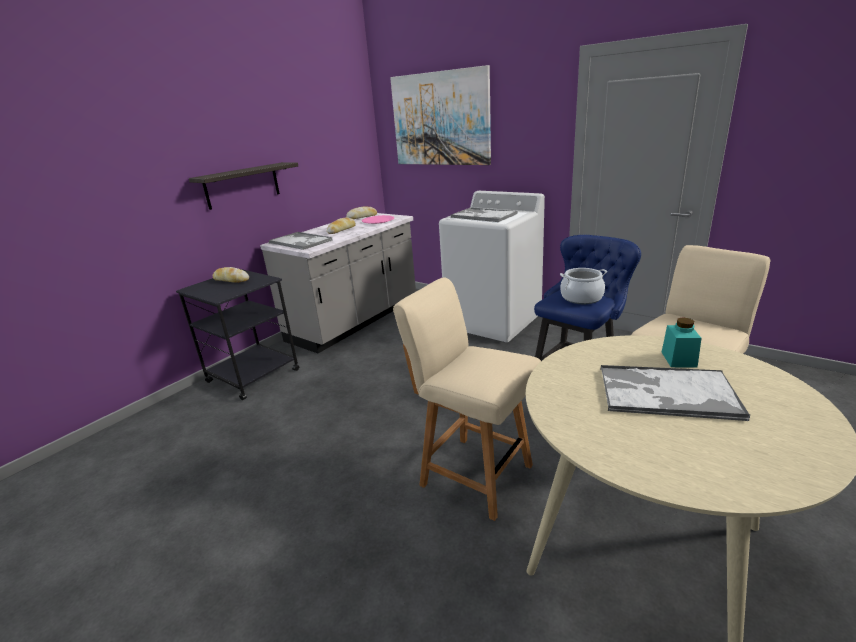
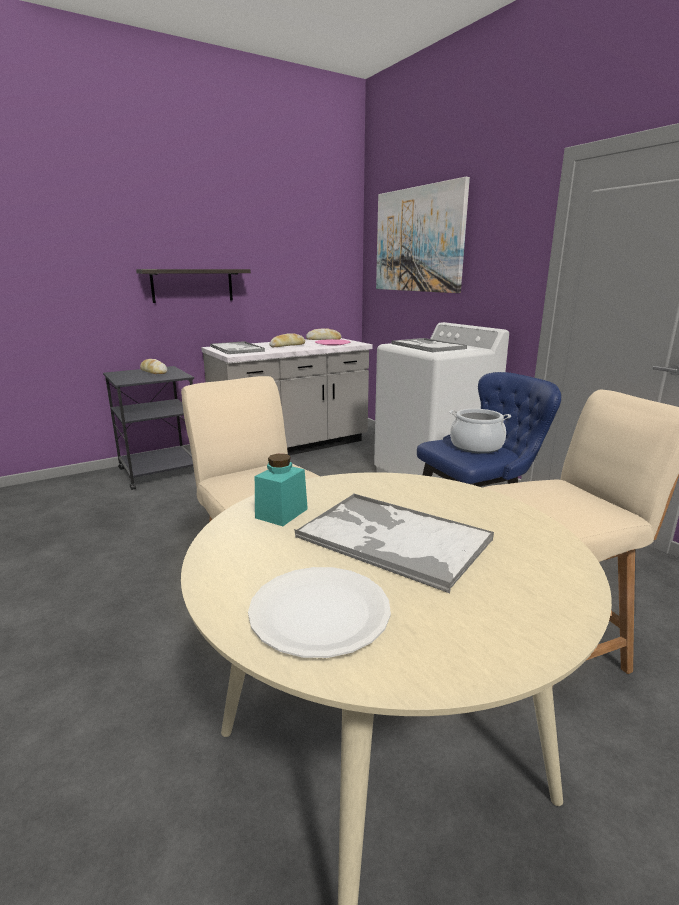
camera: 20 degrees right, 5 degrees down
(678, 359) = (465, 512): turquoise jar -> turquoise jar (281, 513)
(701, 460) = (319, 612): none -> white plate

